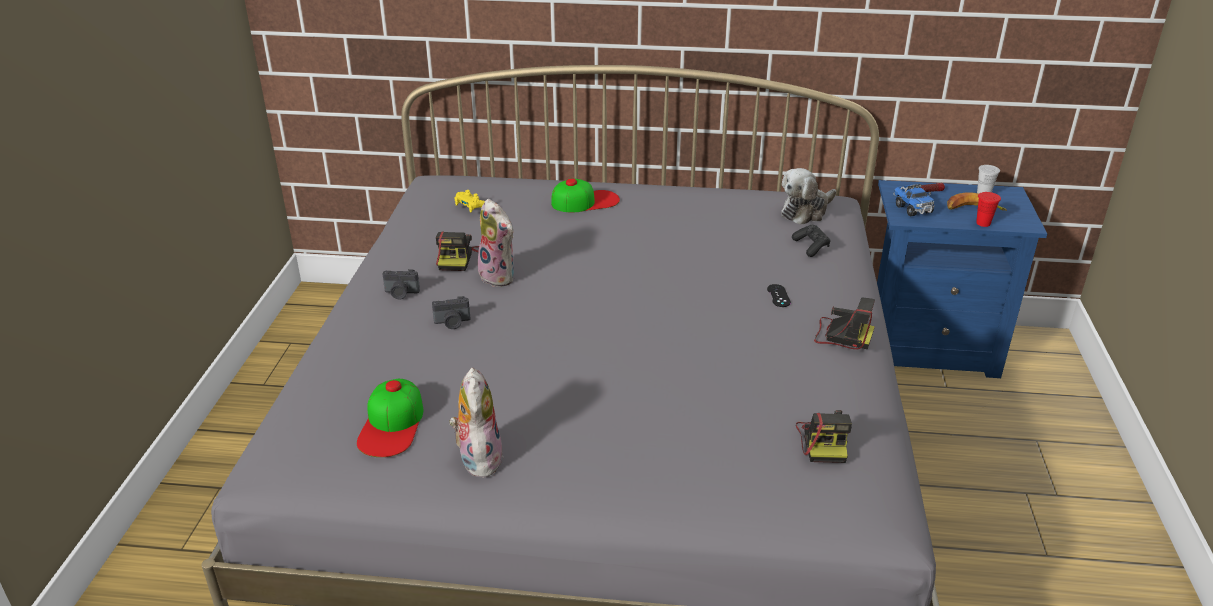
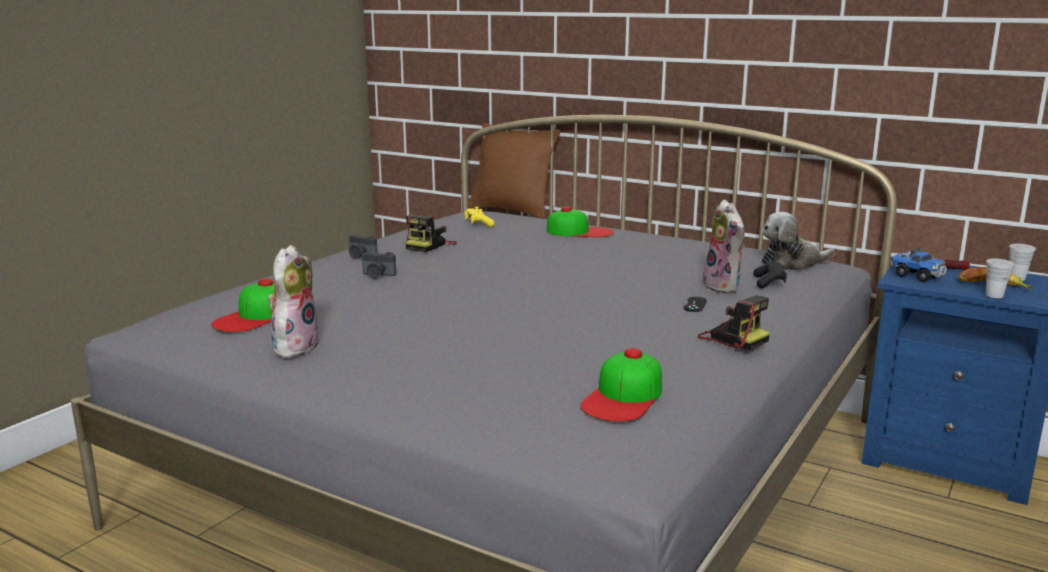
camera: 25 degrees right, 15 degrees down
(475, 171) = (512, 211): none -> brown pillow
(500, 276) = (451, 259): plush toy -> plush toy (724, 287)
(824, 441) = (623, 397): camera -> cap
(912, 209) = (917, 276): toy truck -> toy truck turned 45 degrees counterclockwise
(983, 223) = (994, 295): red cup -> white cup

